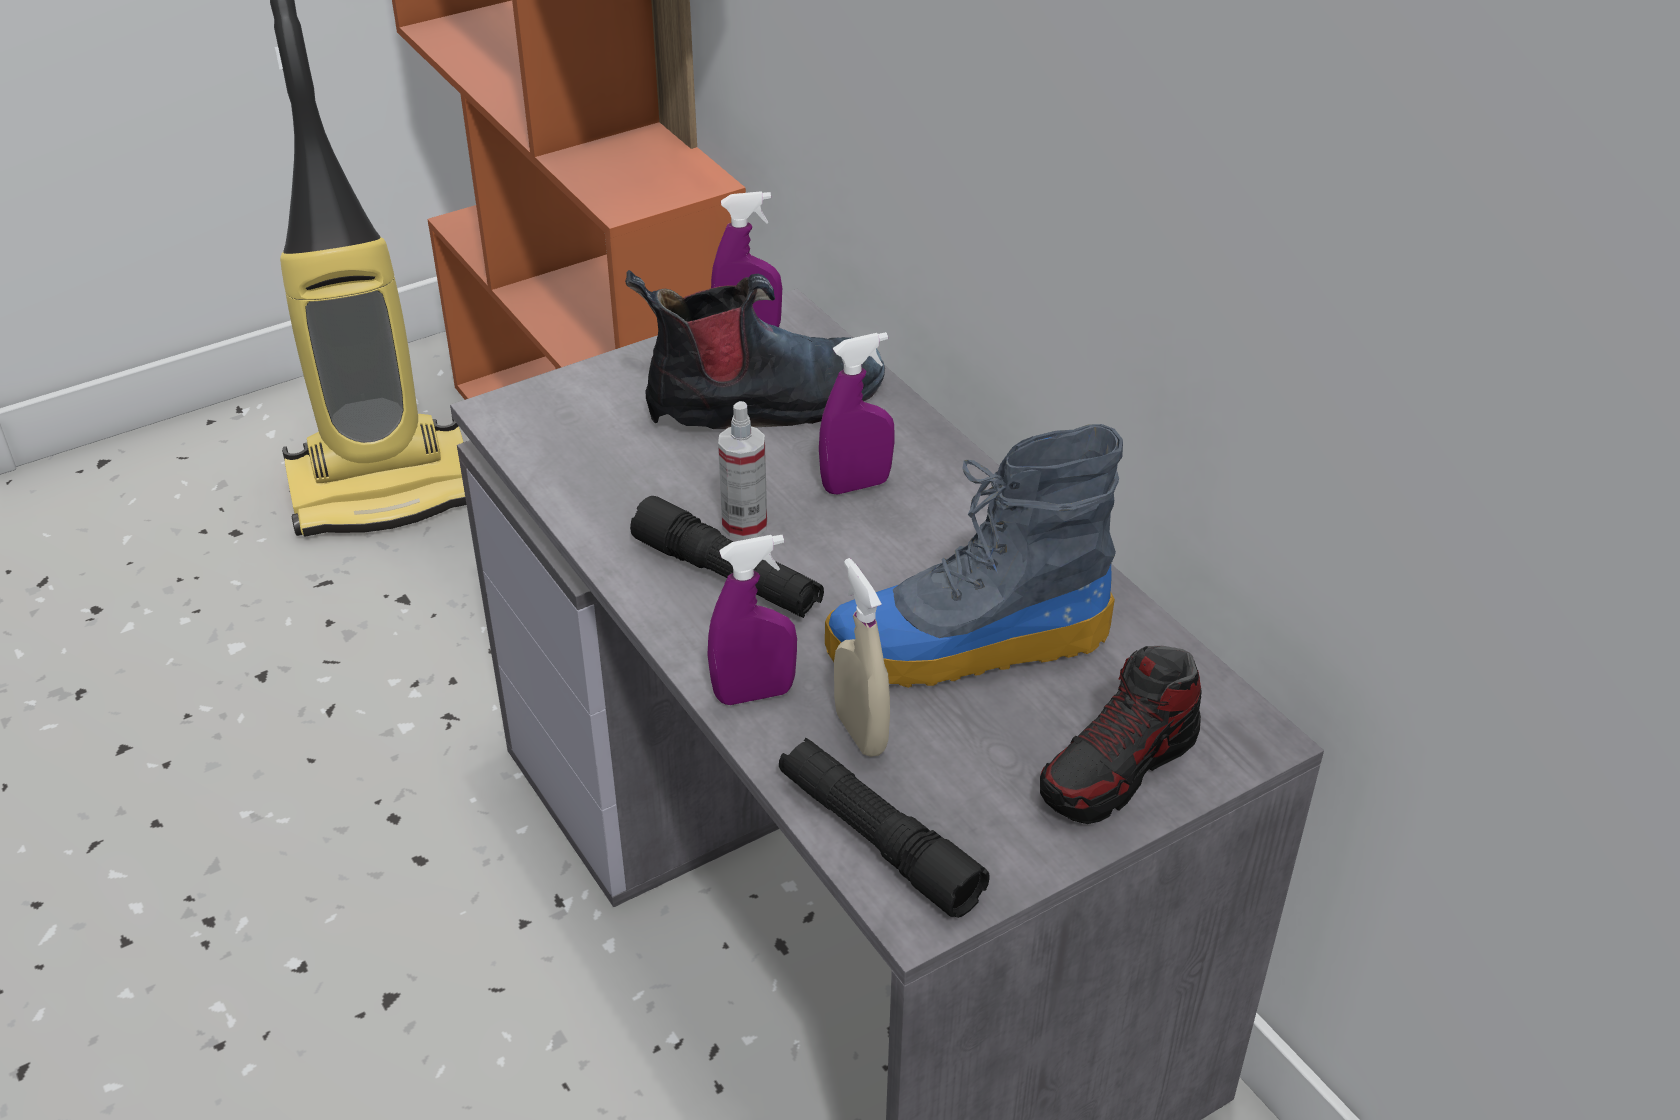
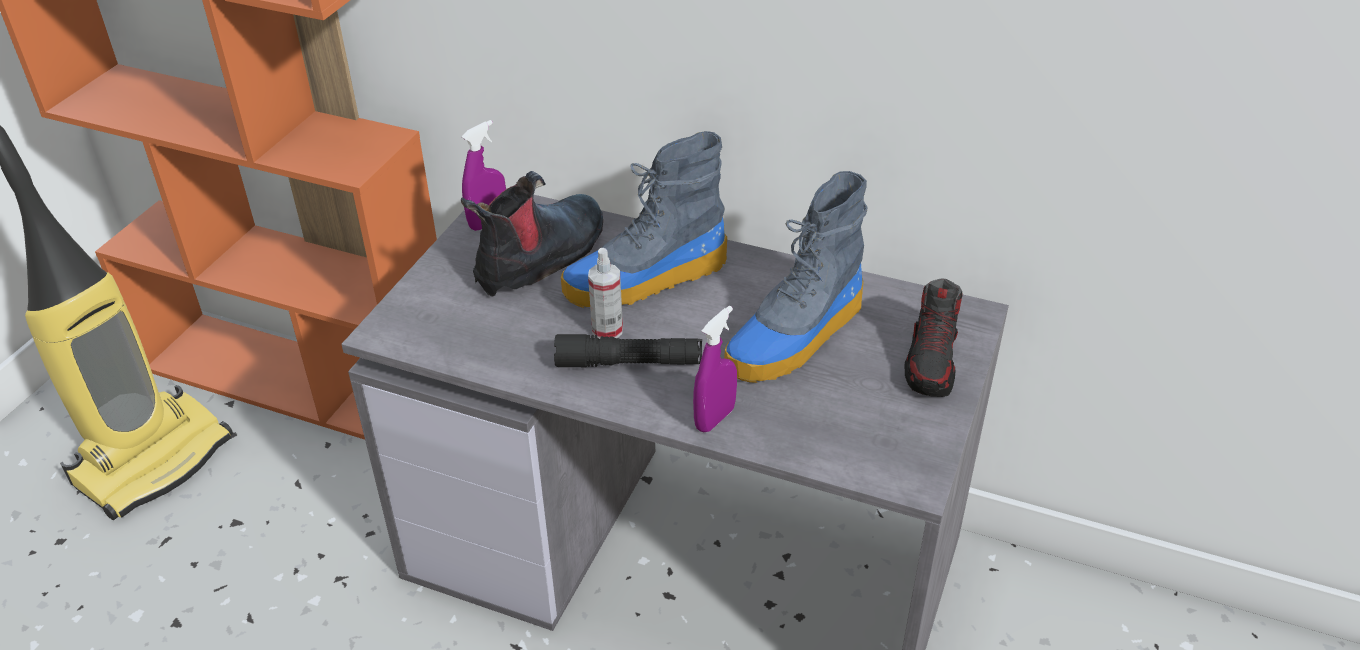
camera: 35 degrees left, 0 degrees up
(856, 485) = (645, 280): purple spray bottle -> boot
(860, 733) = (792, 409): beige spray bottle -> none
(878, 840) = (860, 459): black flashlight -> none

